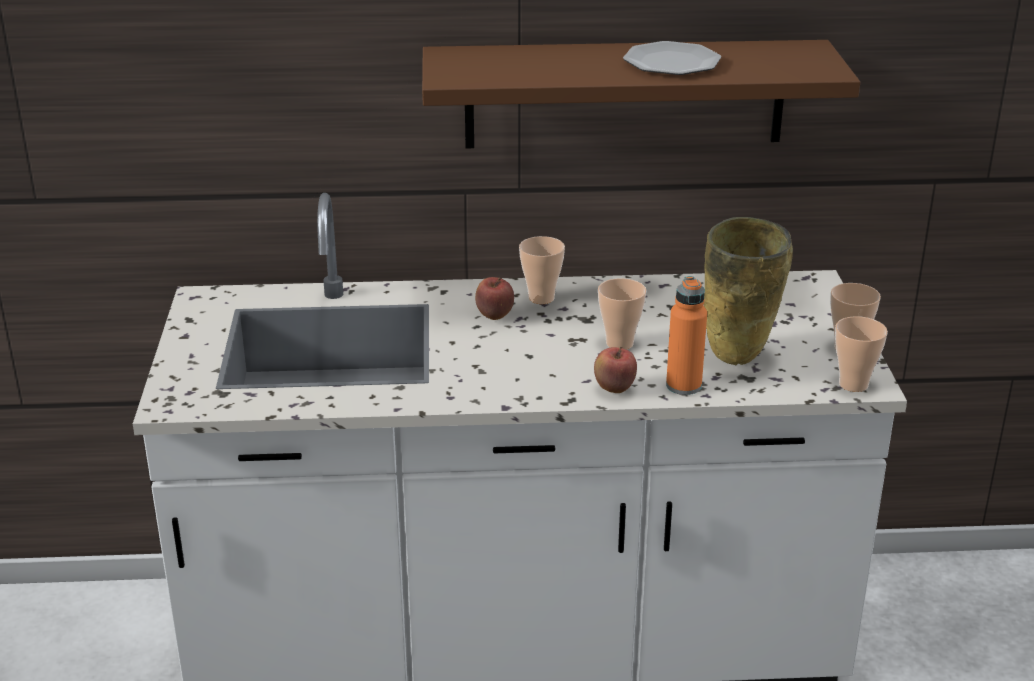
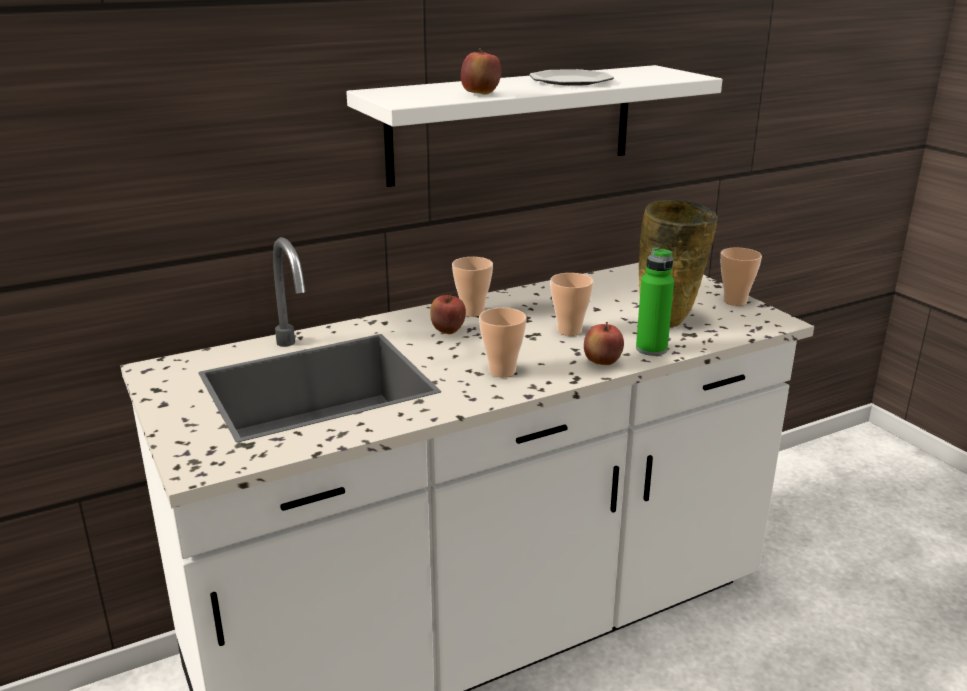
camera: 25 degrees left, 5 degrees down
(540, 75) = (480, 94): none -> apple
(624, 94) = (513, 124): brown shelf -> white shelf
(683, 385) = (651, 349): orange bottle -> green bottle
(853, 384) = (767, 323): cup -> cup (502, 371)

